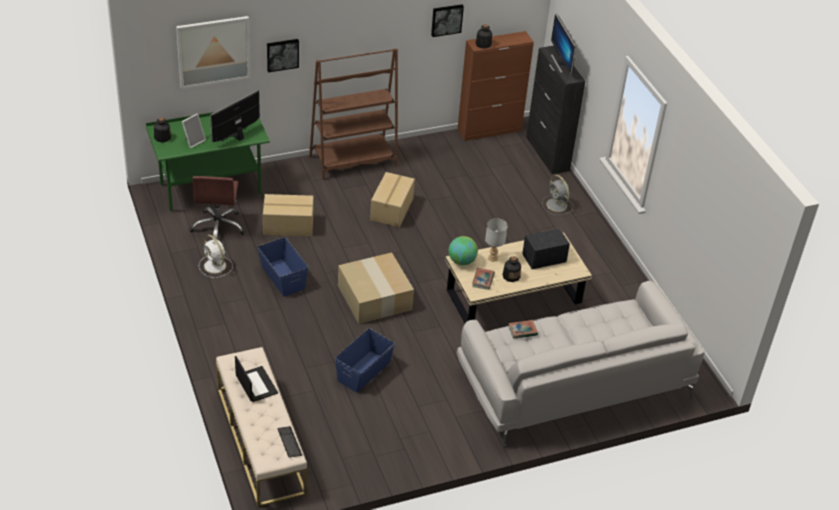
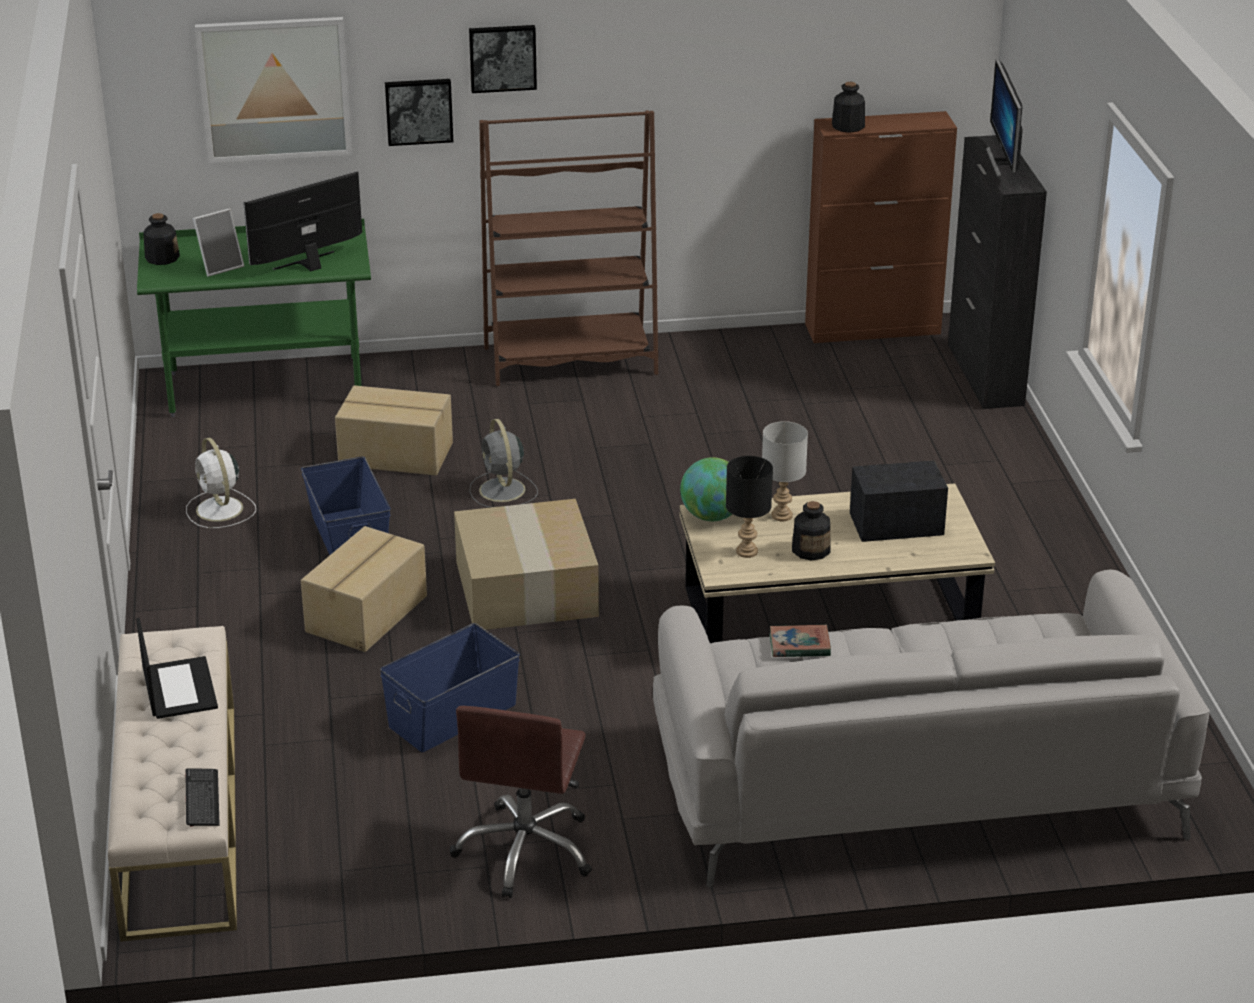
camera: 15 degrees right, 10 degrees down
(218, 227) = (254, 447): brown office chair -> brown office chair (526, 850)
(392, 209) = (621, 444): cardboard box -> cardboard box (368, 614)
(446, 19) = (769, 67): picture -> picture (502, 57)
(483, 280) = (746, 552): book -> black table lamp
(557, 205) = (978, 462): grey fan -> grey fan (503, 491)

